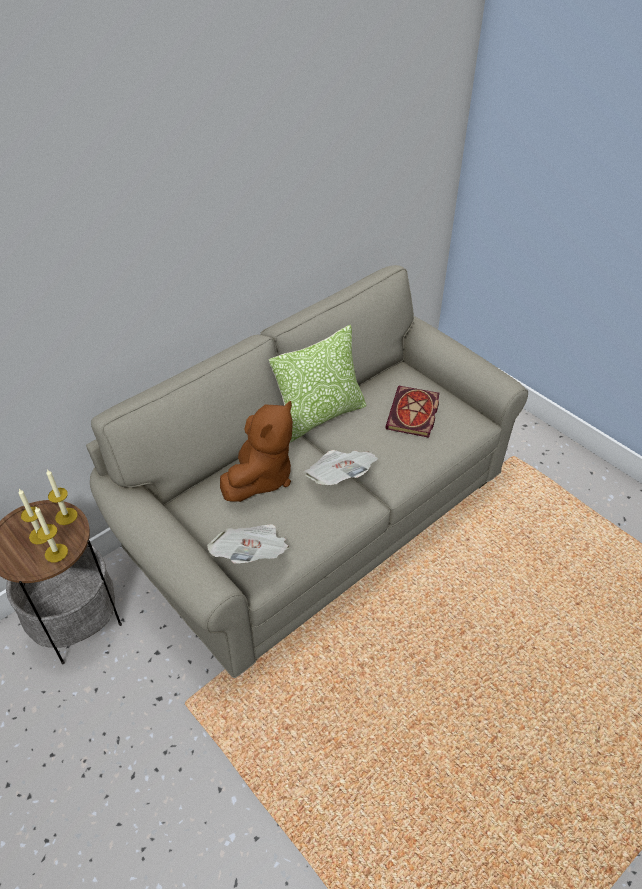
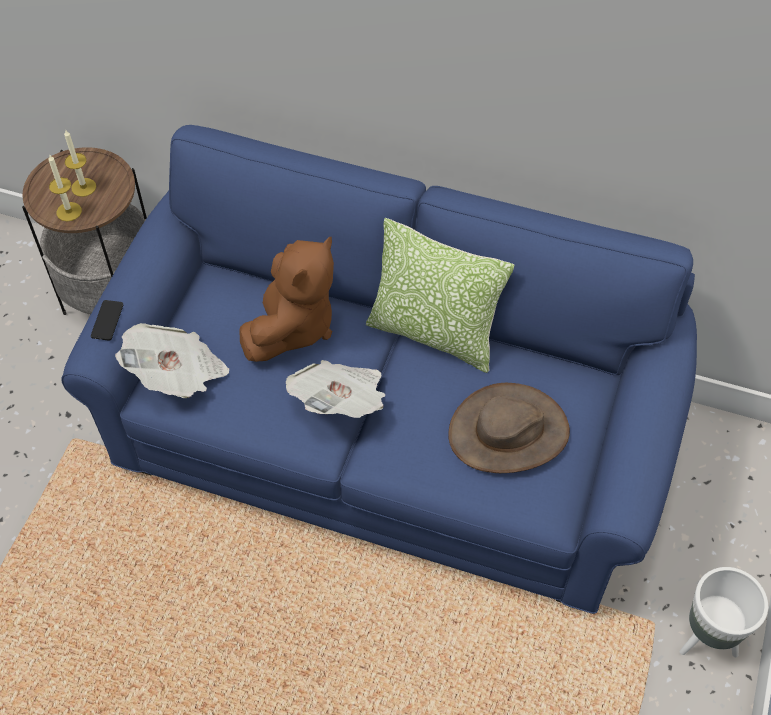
camera: 60 degrees right, 10 degrees up
(66, 516) = (116, 191): candle -> none
(189, 563) = (107, 320): none -> phone
(261, 477) = (293, 325): brown plush toy -> brown plush toy turned 60 degrees counterclockwise
(321, 515) = (386, 438): grey sofa -> blue sofa
(414, 415) = (508, 432): book -> brown hat
(532, 440) = (707, 638): none -> white planter

